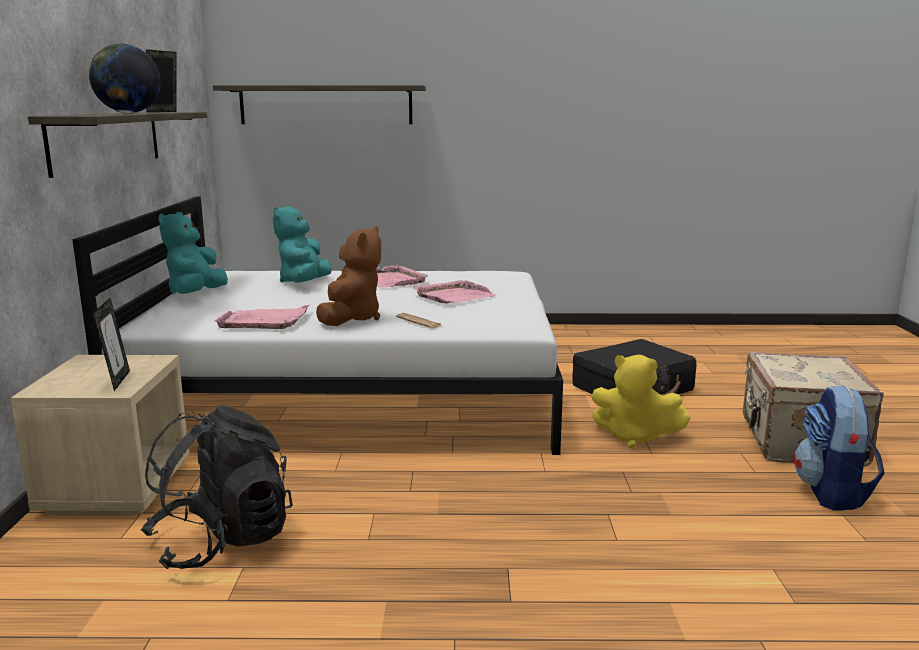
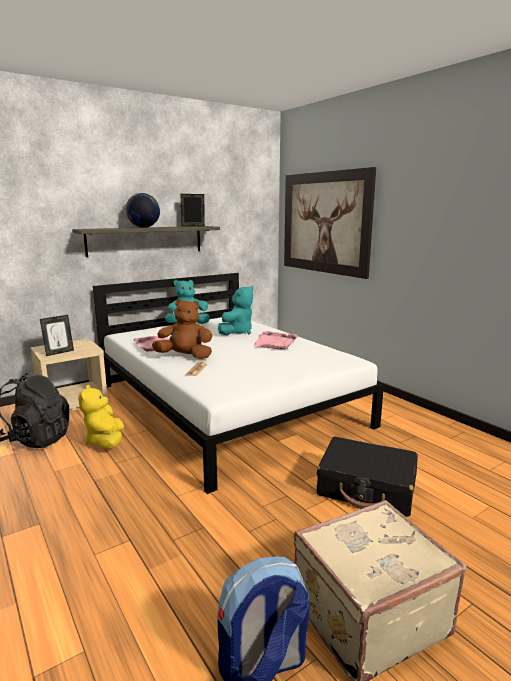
camera: 55 degrees right, 0 degrees up
(304, 283) = (237, 332): turquoise plush toy -> turquoise plush toy turned 150 degrees clockwise
(326, 105) = (325, 223): shelf -> picture
(351, 318) = (185, 357): brown plush toy -> brown plush toy turned 150 degrees counterclockwise
(453, 296) = (267, 363): pink tray -> none
(635, 437) = (271, 515): yellow plush toy -> yellow plush toy (105, 442)

